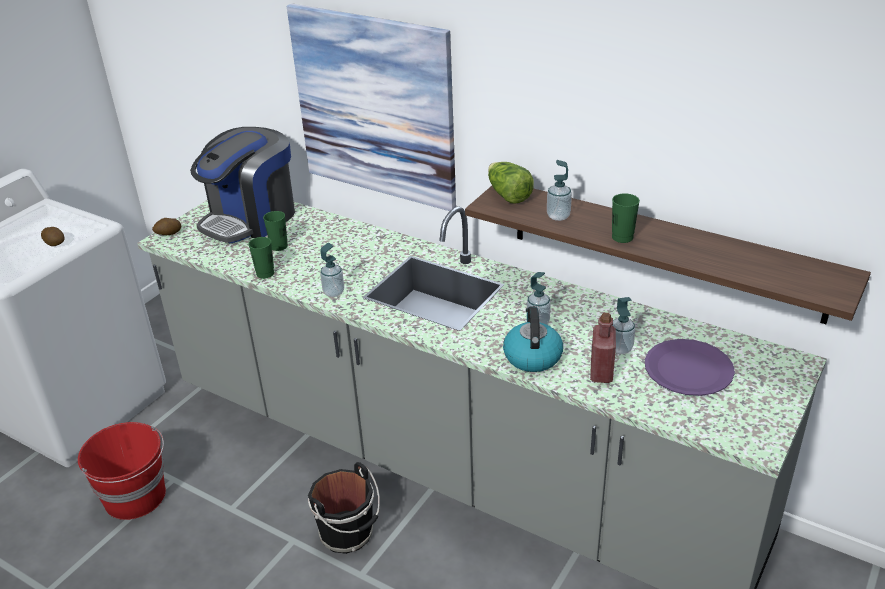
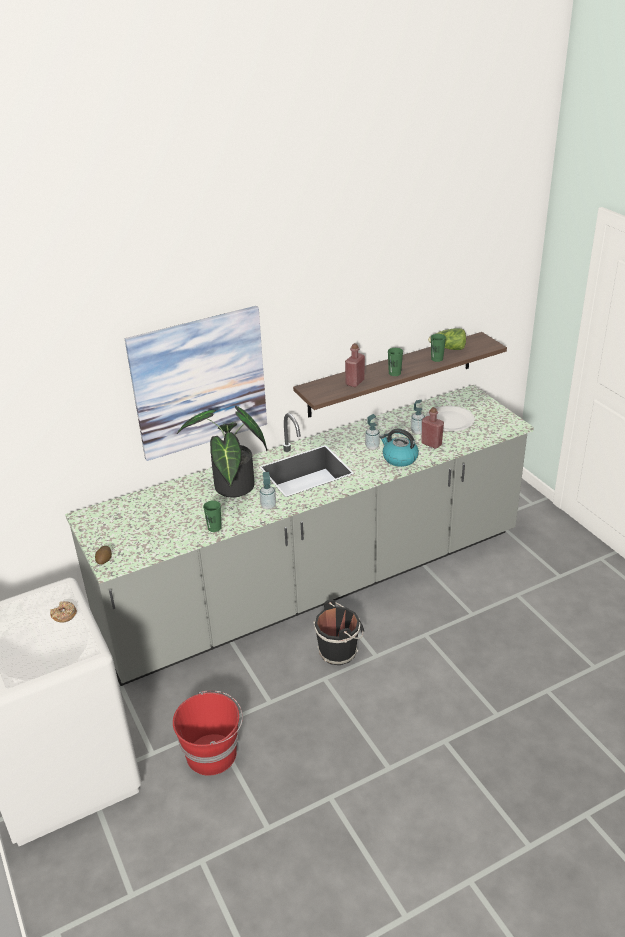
camera: 60 degrees left, 0 degrees up
(55, 243) = (64, 615): potato -> donut
(251, 219) = (132, 517): coffee machine -> none
(279, 246) = (186, 514): green cup -> green cup (437, 359)
(348, 255) = (231, 489): none -> potted plant
(508, 195) = (315, 389): lettuce -> lettuce (448, 349)
(558, 216) = (355, 382): soap dispenser -> red bottle
(688, 369) = (450, 420): purple plate -> white plate

